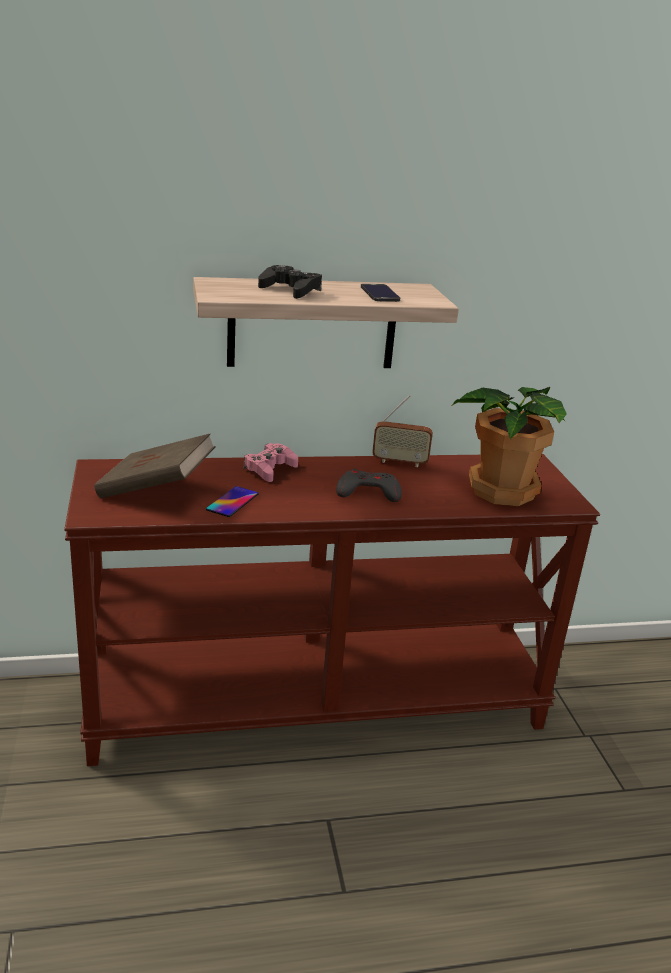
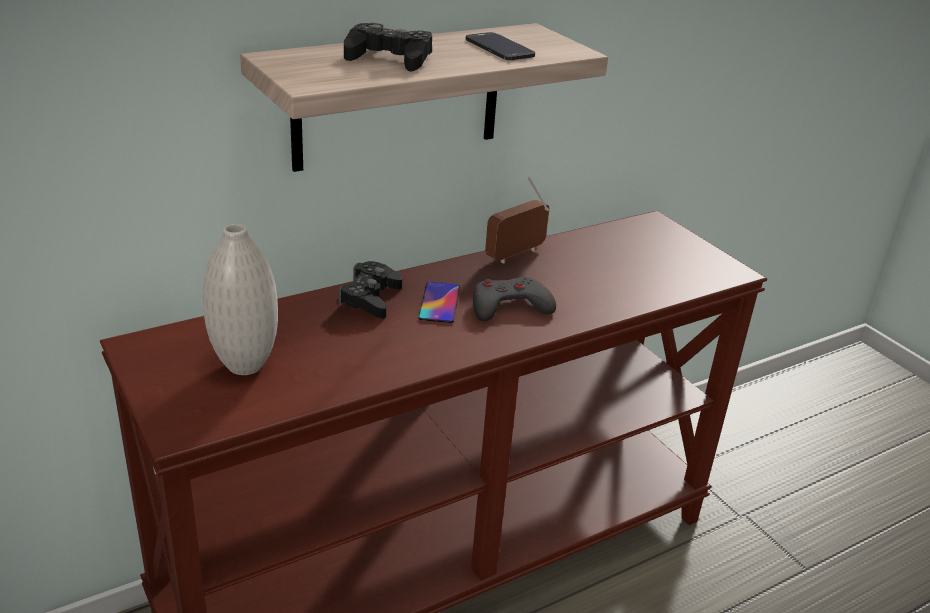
camera: 20 degrees left, 5 degrees up
(156, 490) = (245, 365): brown book -> white vase
(232, 502) = (357, 360): phone -> phone (439, 302)
(270, 469) = (370, 298): pink game controller -> black game controller
(400, 462) = (515, 254): radio -> radio turned 150 degrees clockwise
(500, 490) = (649, 270): potted plant -> none

